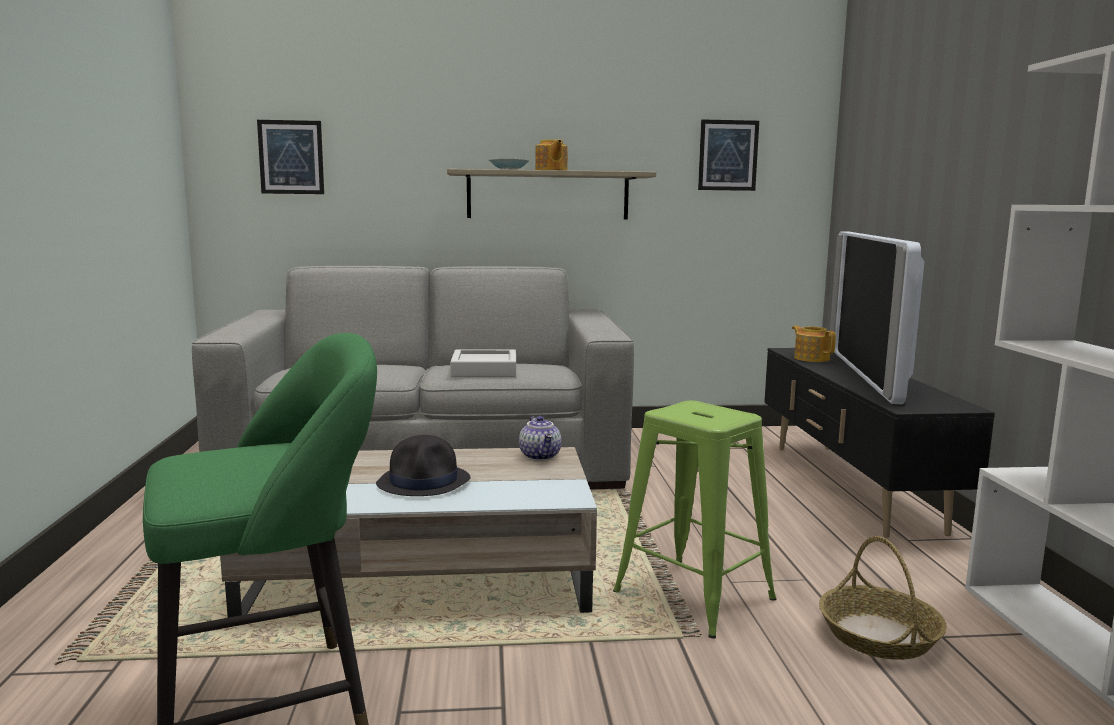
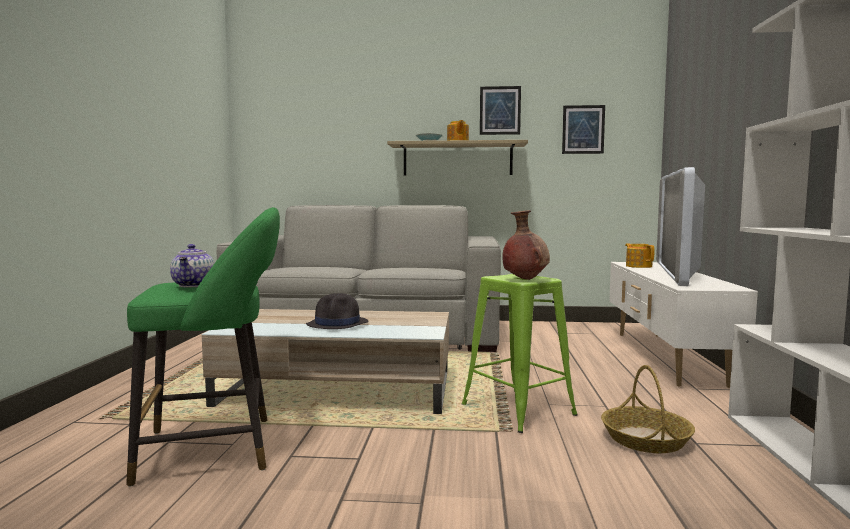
camera: 10 degrees right, 5 degrees down
(291, 157) = (293, 138): picture -> picture (500, 110)
(484, 370) = (402, 268): grey tray -> none
(541, 456) = (422, 315): teapot -> teapot (194, 285)
(712, 419) = (524, 279): none -> brown vase
(850, 487) = (665, 357): black tv stand -> white tv stand

